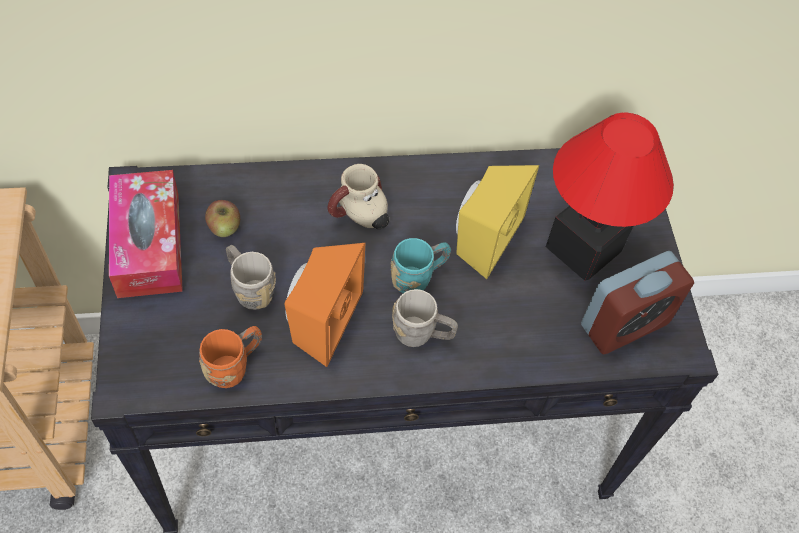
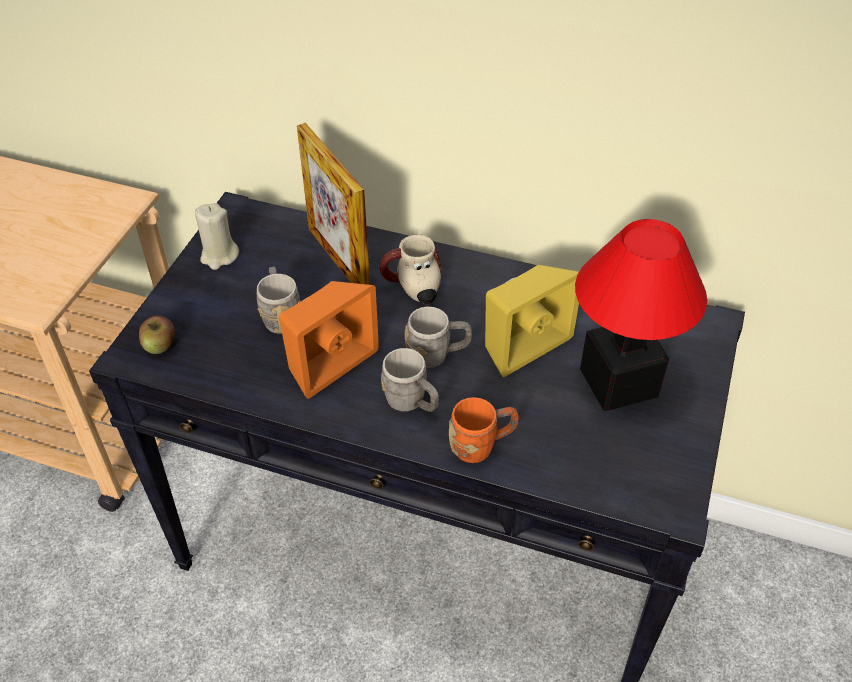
camera: 30 degrees right, 10 degrees down
(148, 244) = (219, 256): tissue box -> beige candle
(224, 227) = (289, 262): apple -> apple (160, 345)
(234, 366) = (229, 371): orange mug -> orange mug (481, 445)
(271, 209) = (338, 260): none -> picture frame
(418, 277) = (437, 355): turquoise mug -> grey mug
(624, 324) = (623, 463): alarm clock -> none

